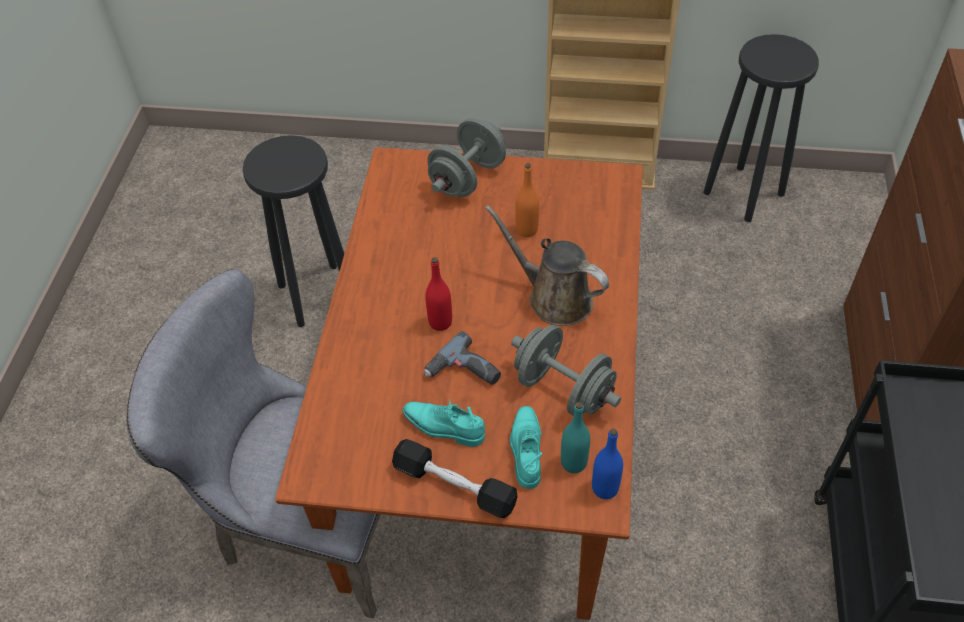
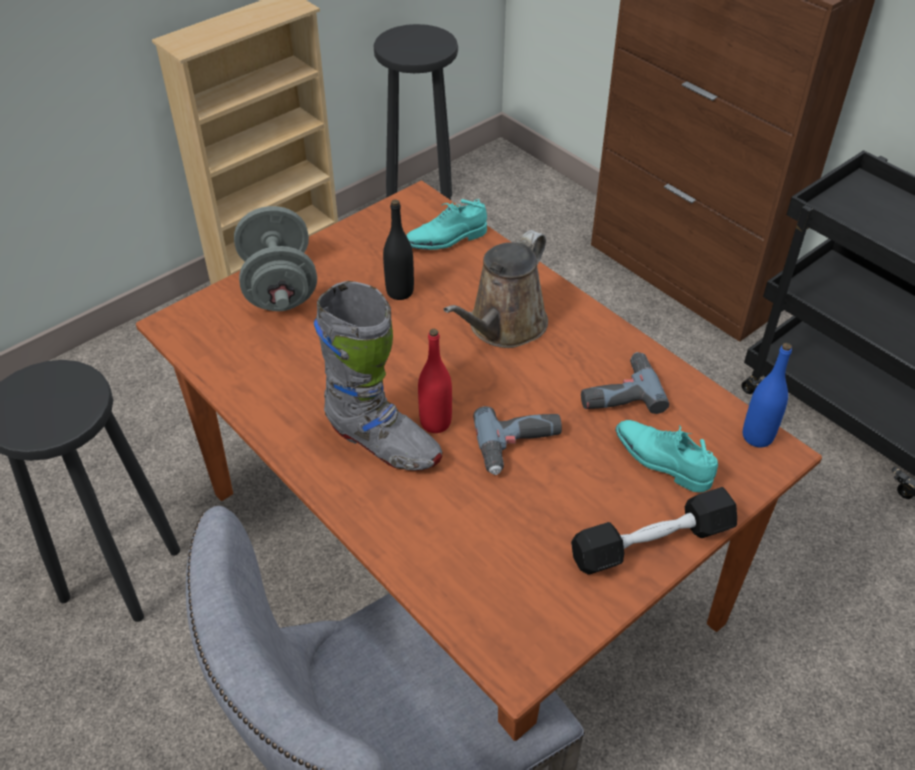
camera: 50 degrees left, 5 degrees down
(400, 311) = (382, 443): none -> grey boot
(443, 427) = (571, 505): turquoise shoe -> turquoise shoe (446, 240)
(526, 230) = (400, 292): orange bottle -> black bottle
(554, 297) = (503, 327): brown watering can -> brown watering can turned 45 degrees counterclockwise
(563, 389) = (617, 391): grey dumbbell -> power drill
(573, 463) = (708, 438): turquoise bottle -> none

